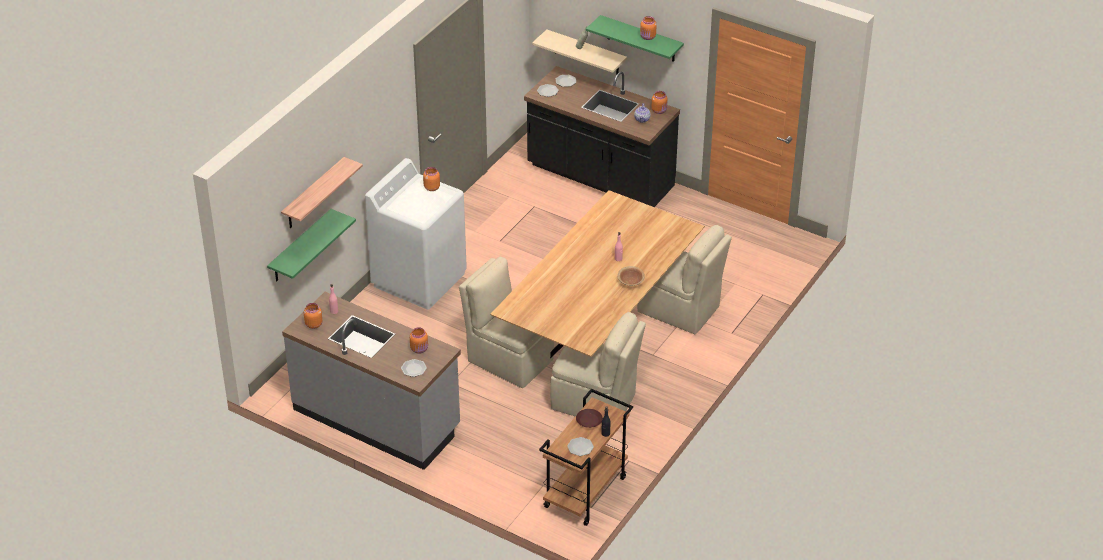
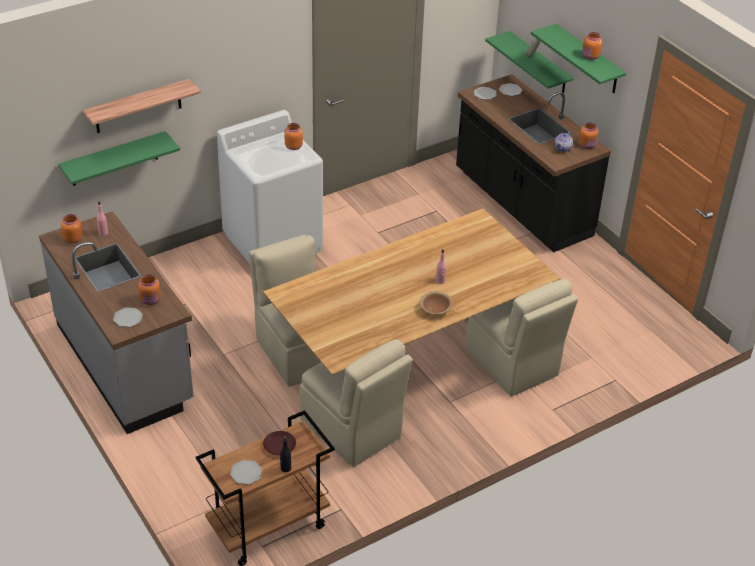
camera: 25 degrees right, 0 degrees up
(586, 53) = (539, 65): beige shelf -> green shelf

